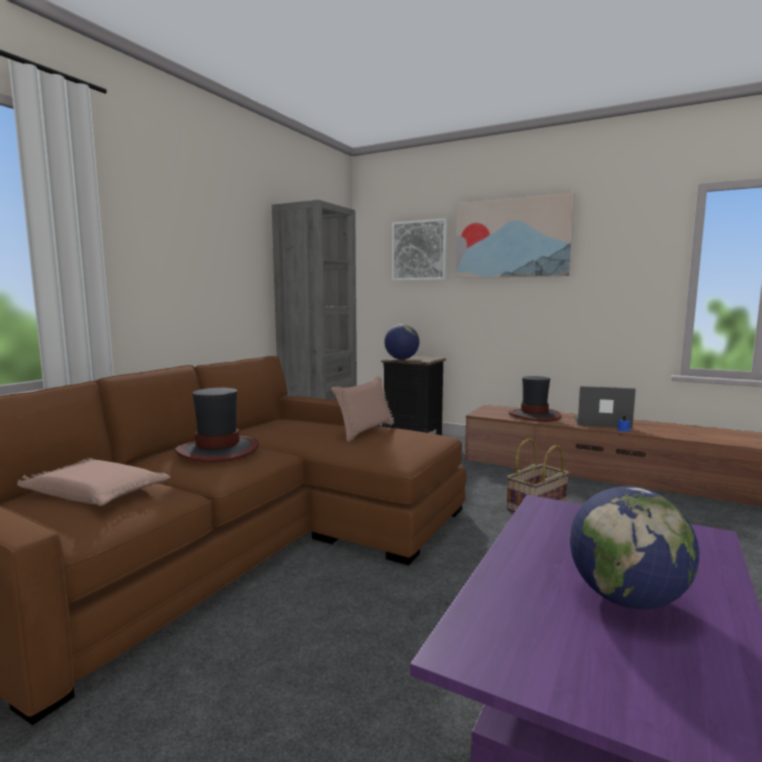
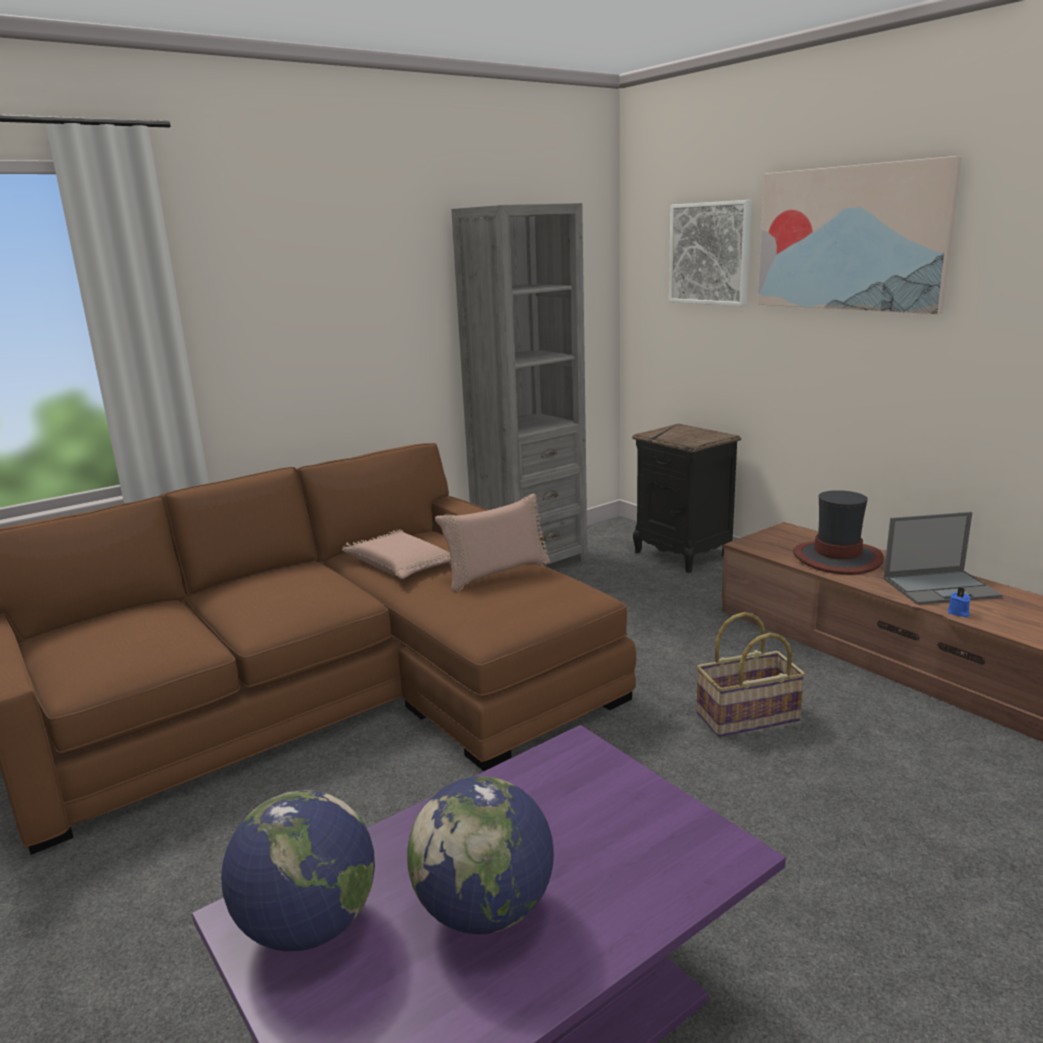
camera: 25 degrees right, 10 degrees up
(96, 490) = (126, 632): beige pillow -> beige pillow (401, 562)
(218, 450) = (287, 588): hat -> none
(401, 359) = (662, 436): globe -> globe (308, 926)
(601, 422) = (941, 587): laptop -> laptop turned 135 degrees clockwise

